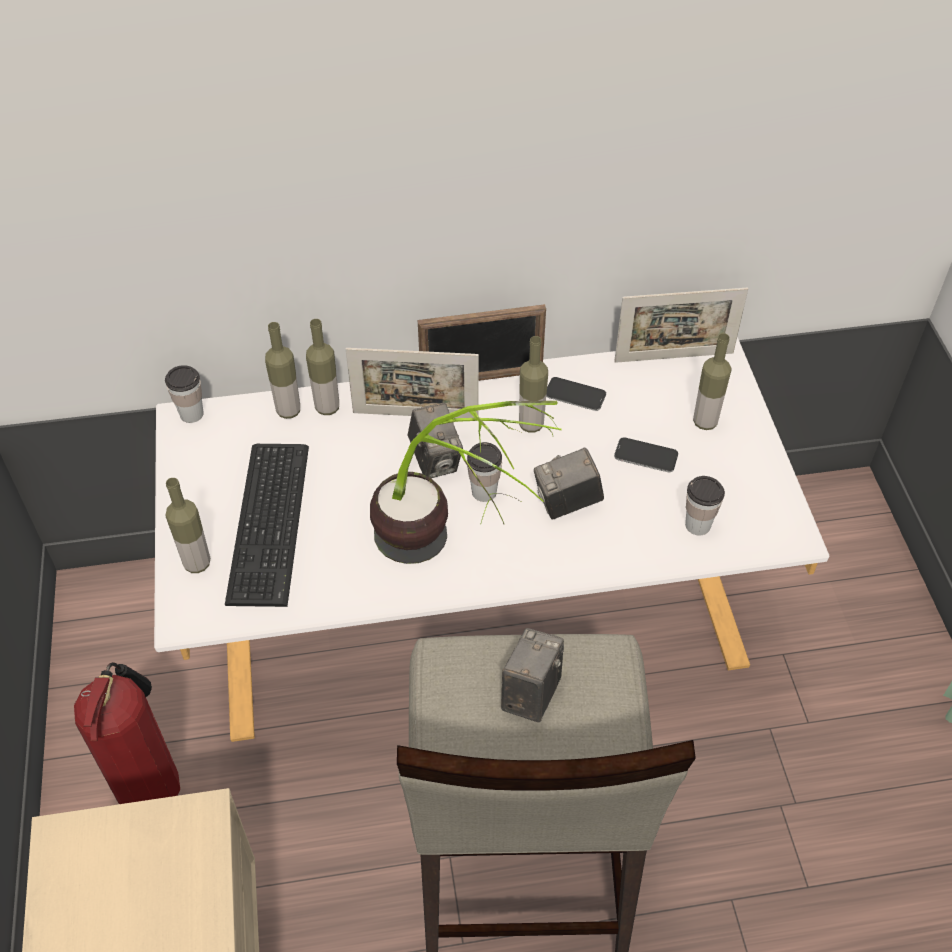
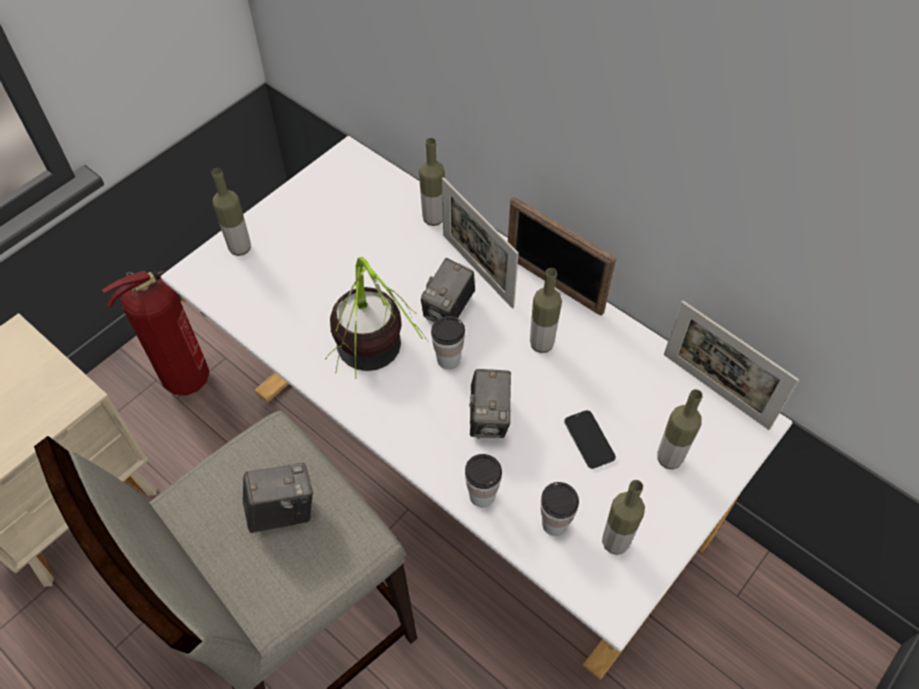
camera: 50 degrees right, 5 degrees up
(191, 414) = (356, 157): cup -> cup (482, 495)
(273, 520) = (309, 260): keyboard -> none
(288, 411) = (409, 201): bottle -> bottle (615, 542)
(567, 503) = (489, 418): camera -> camera turned 120 degrees counterclockwise
(575, 395) = (601, 351): phone -> none

